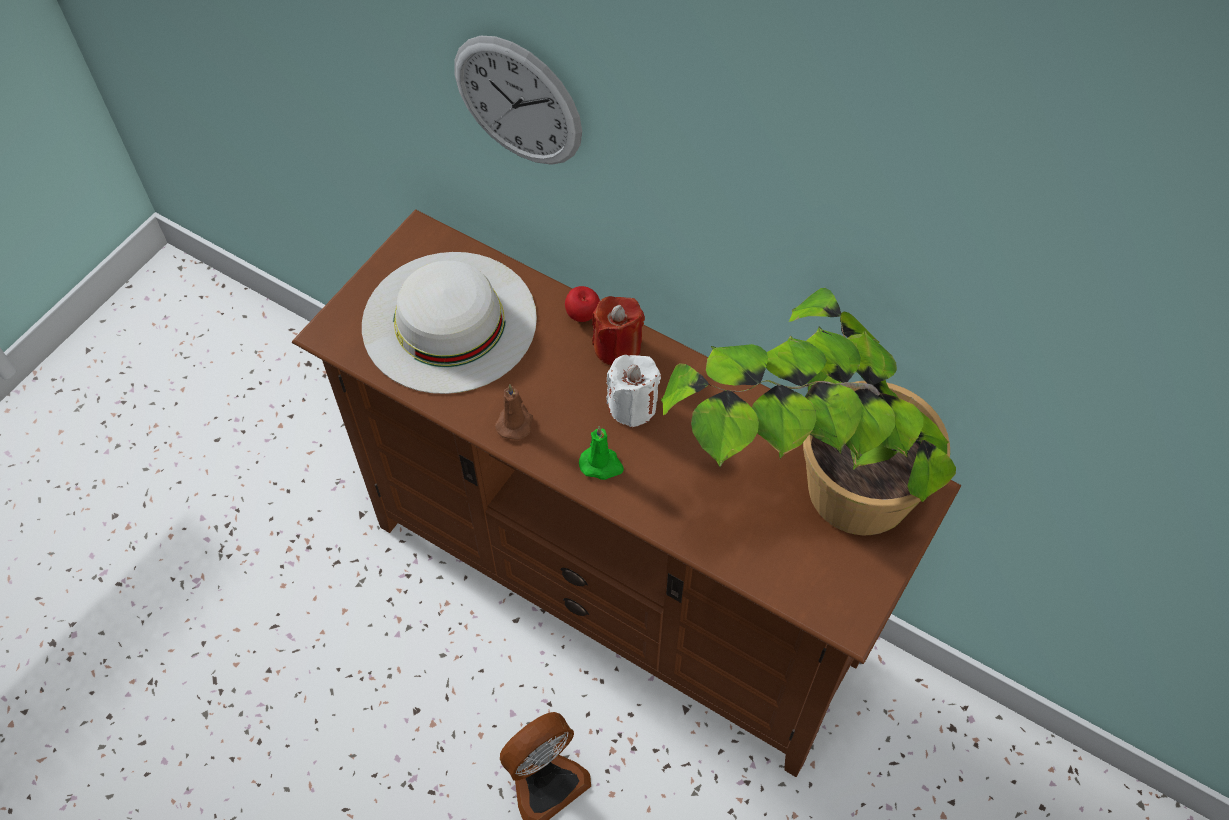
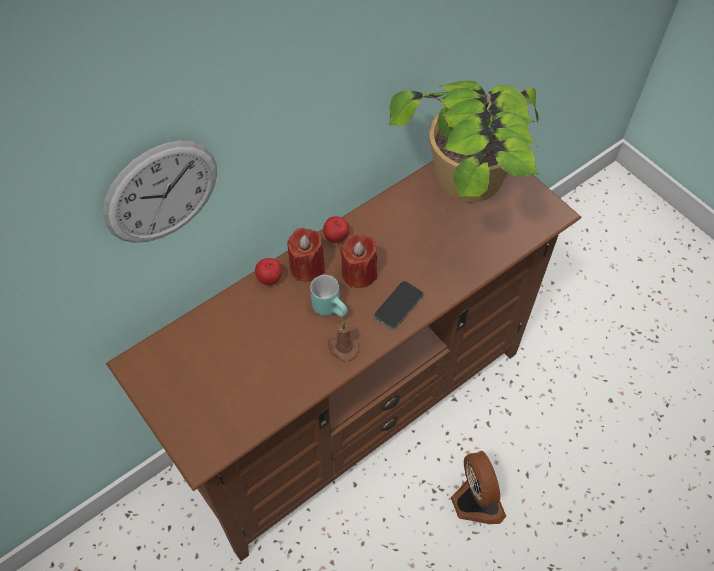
camera: 70 degrees left, 0 degrees up
(449, 321) = (232, 367): white hat -> none
(568, 393) = (332, 308): none -> turquoise mug
(601, 464) = (398, 305): green candle -> phone
(632, 406) = (359, 273): white candle -> red candle
(675, 364) = (336, 238): none -> apple

